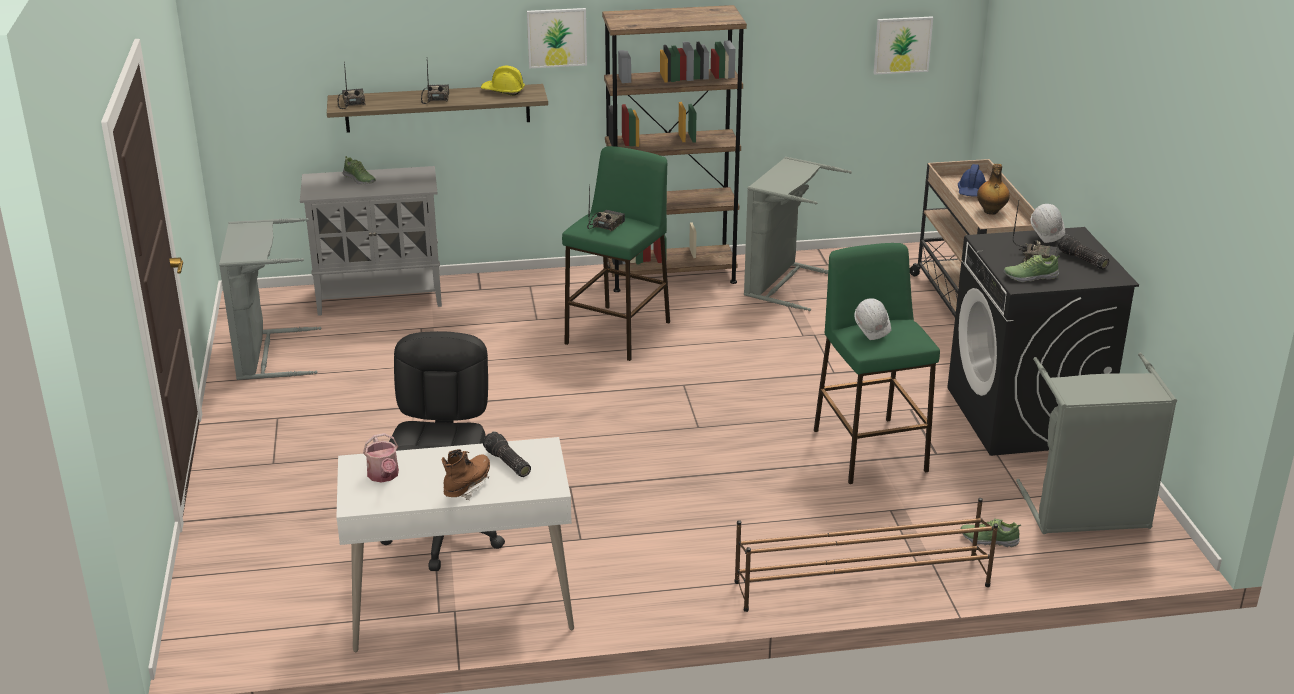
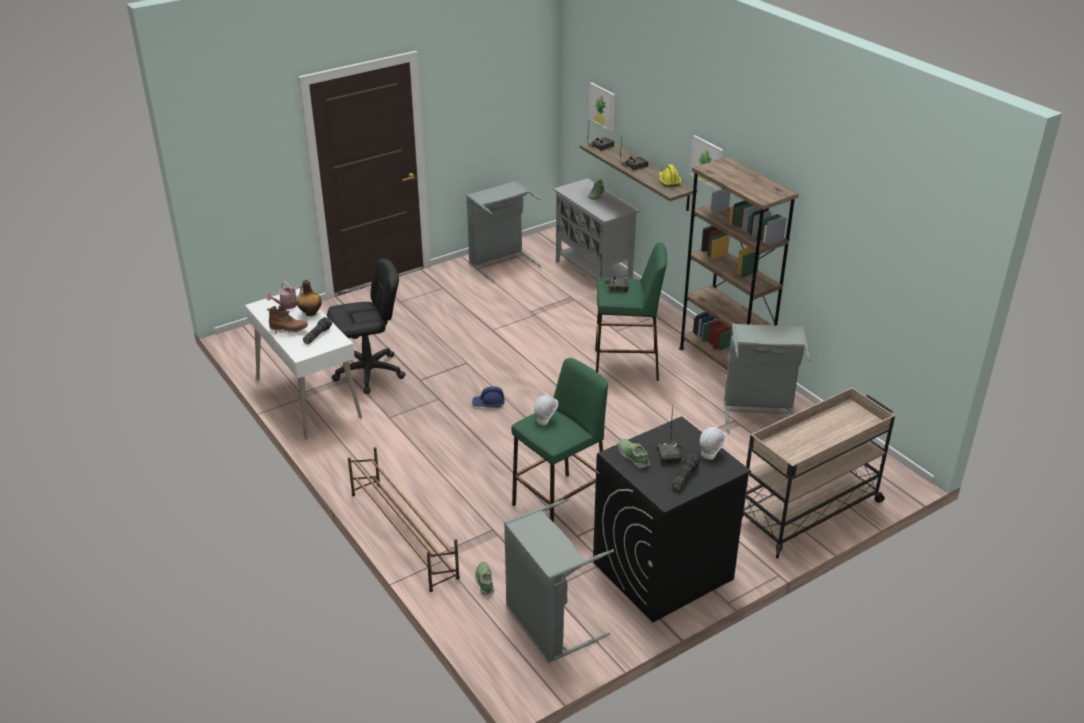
camera: 65 degrees right, 5 degrees up
(902, 45) = (908, 291): picture -> picture (602, 106)
(971, 191) = (843, 424): blue hard hat -> blue hard hat (489, 403)
(991, 211) = (813, 440): bottle -> bottle (310, 313)

